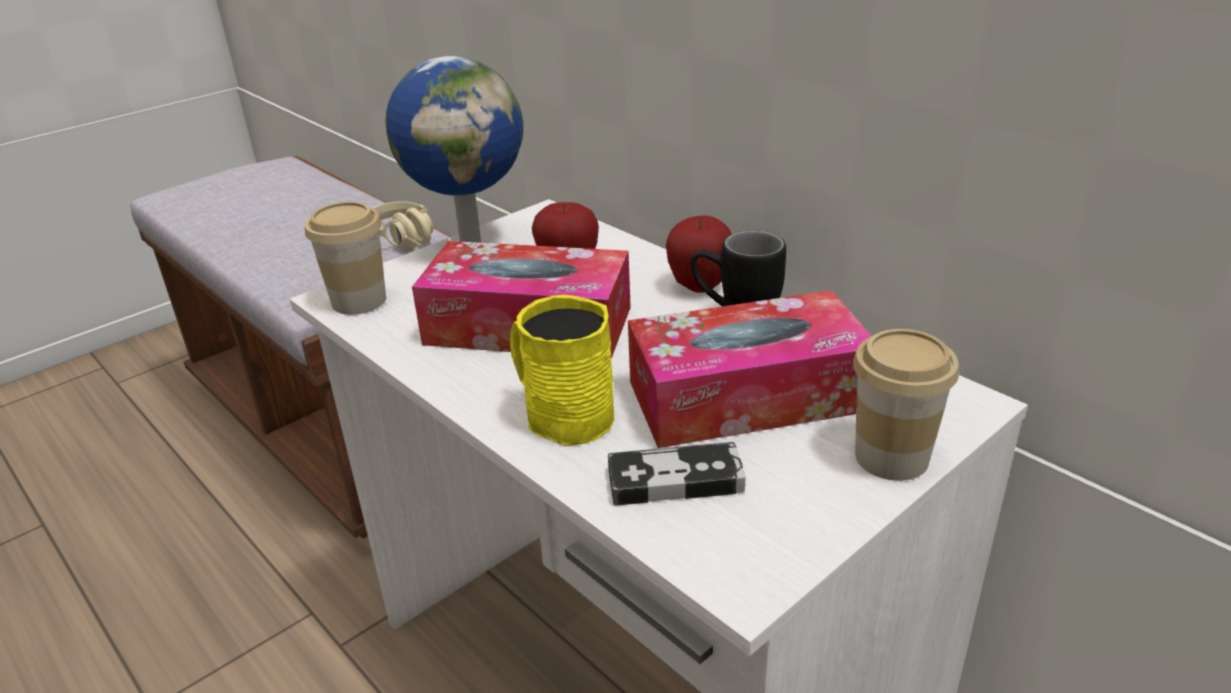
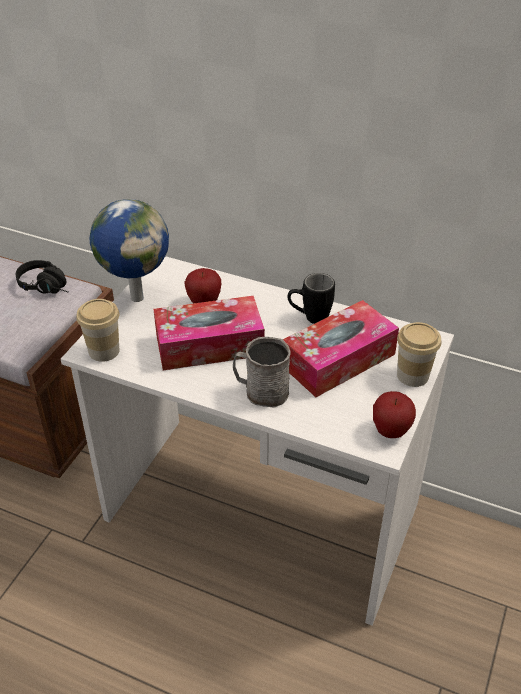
camera: 25 degrees left, 10 degrees up
(409, 241) = (48, 287): beige headphones -> black headphones
(561, 413) = (261, 391): yellow mug -> grey mug
(675, 480) = (332, 411): game controller -> none
(699, 286) = (279, 300): apple -> apple (390, 431)

